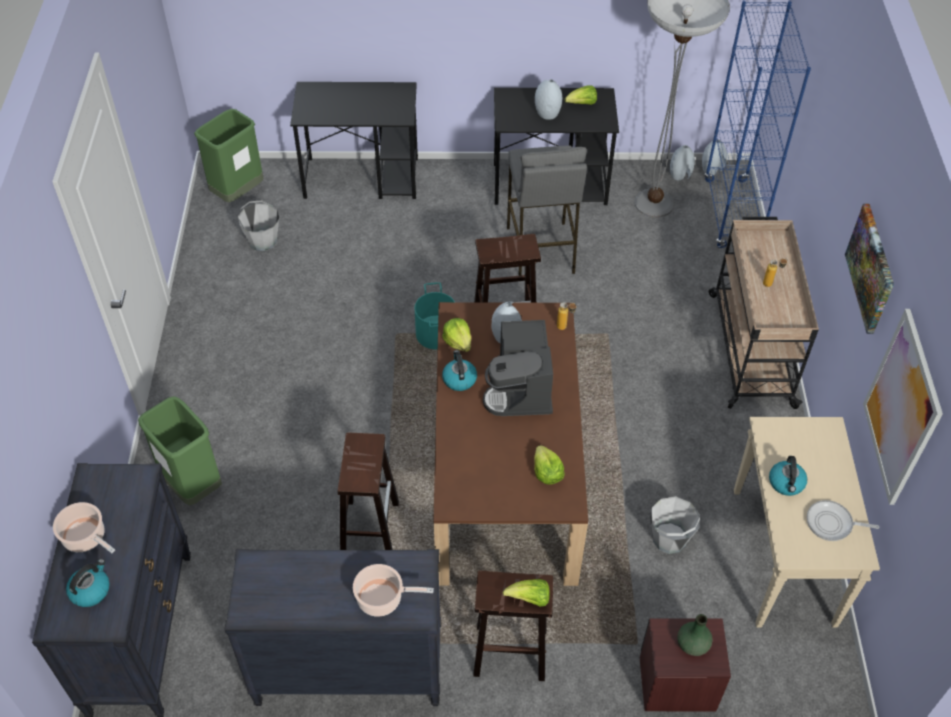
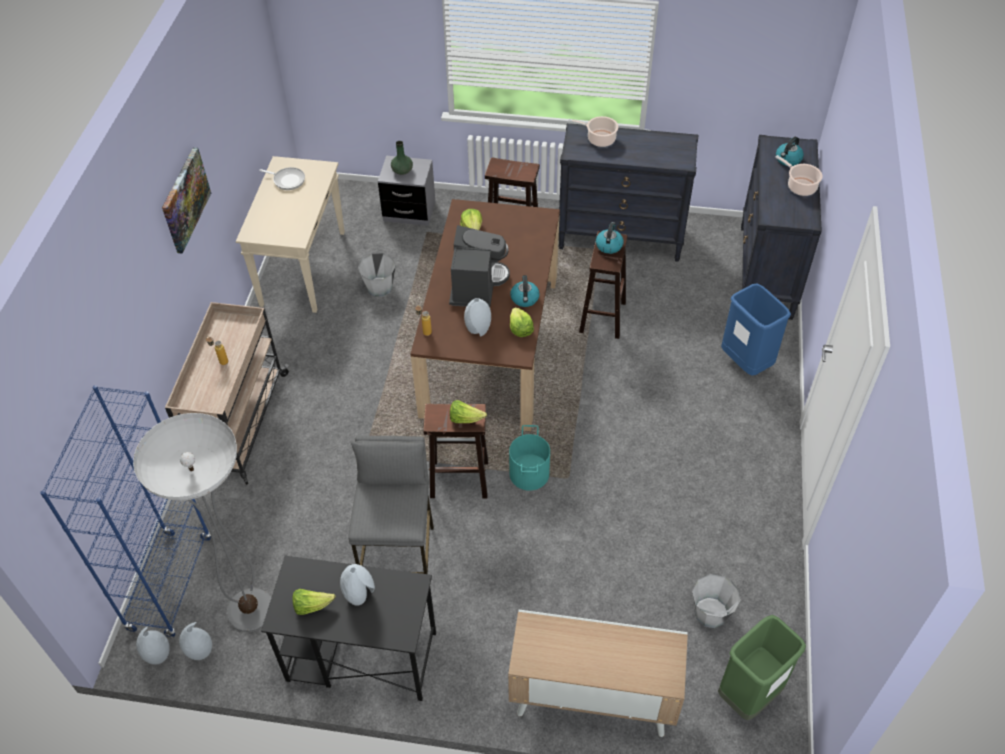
camera: 170 degrees left, 0 degrees up
(192, 485) = (746, 362): green trash can -> blue trash can
(362, 178) = (591, 699): black desk -> cabinet
(529, 599) = (503, 165): lettuce -> lettuce (465, 419)
(677, 683) = (409, 211): brown nightstand -> grey nightstand
(786, 483) = (304, 204): kettle -> kettle (609, 245)
(901, 408) = (229, 130): picture -> none

